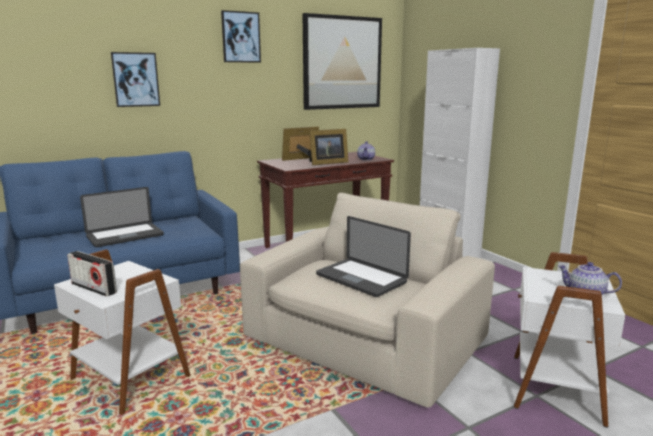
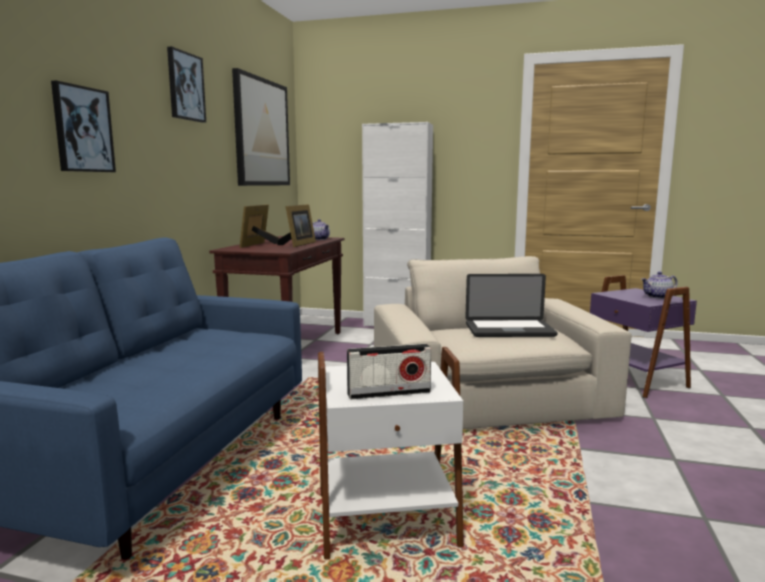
camera: 45 degrees left, 5 degrees down
(125, 236) = (180, 362): laptop -> none
(553, 387) = (634, 380): white side table -> purple side table

